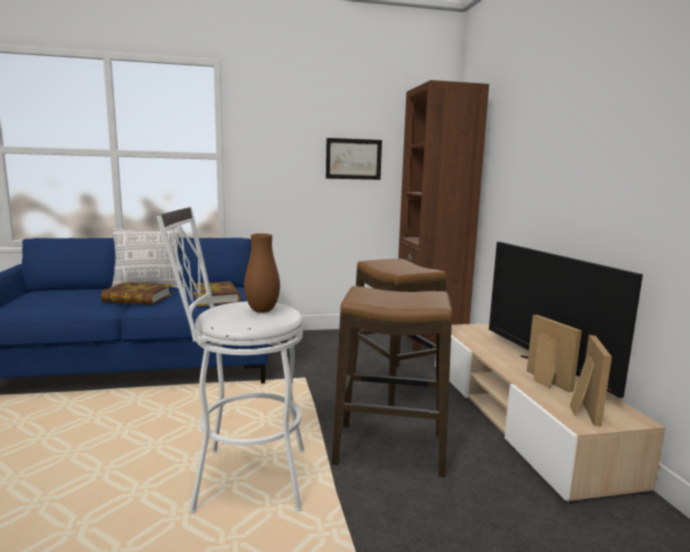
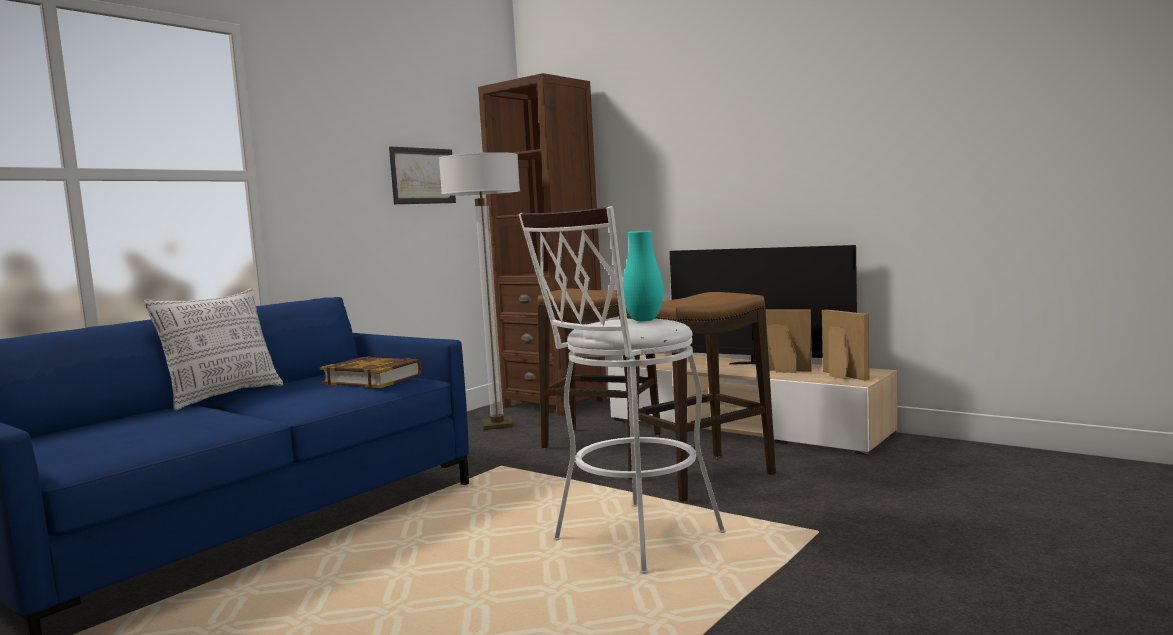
camera: 40 degrees left, 5 degrees down
(137, 298) = (259, 403): book -> none
(262, 311) = (644, 320): brown vase -> turquoise vase
(365, 344) = (497, 425): none -> floor lamp

